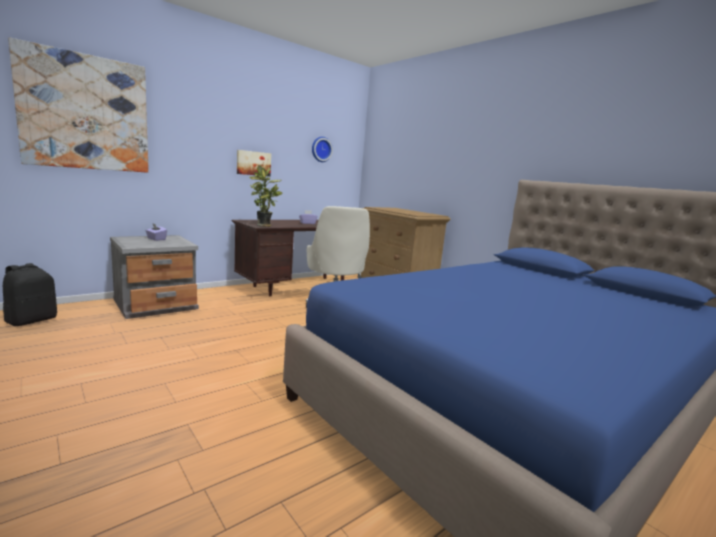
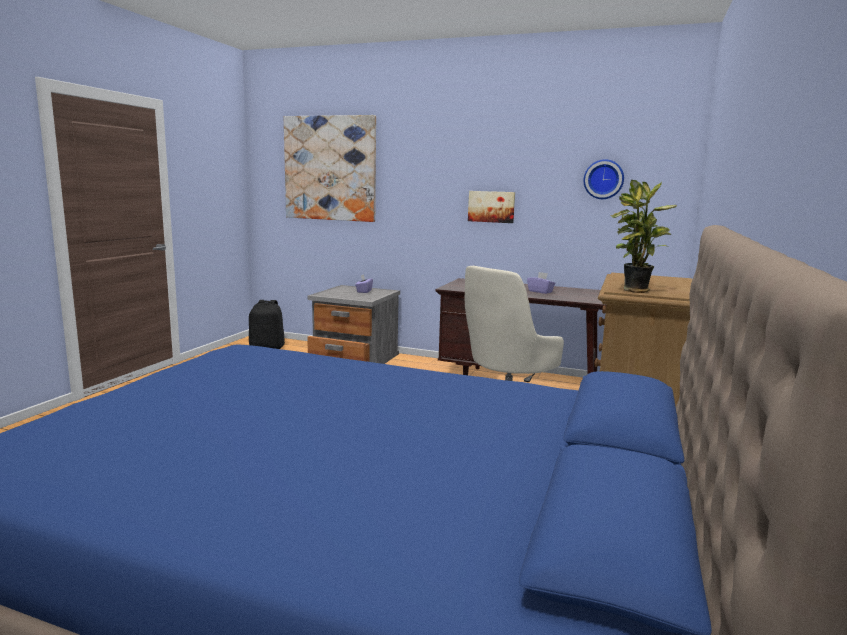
camera: 60 degrees right, 0 degrees up
(264, 226) = (458, 288): potted plant -> potted plant (635, 291)

